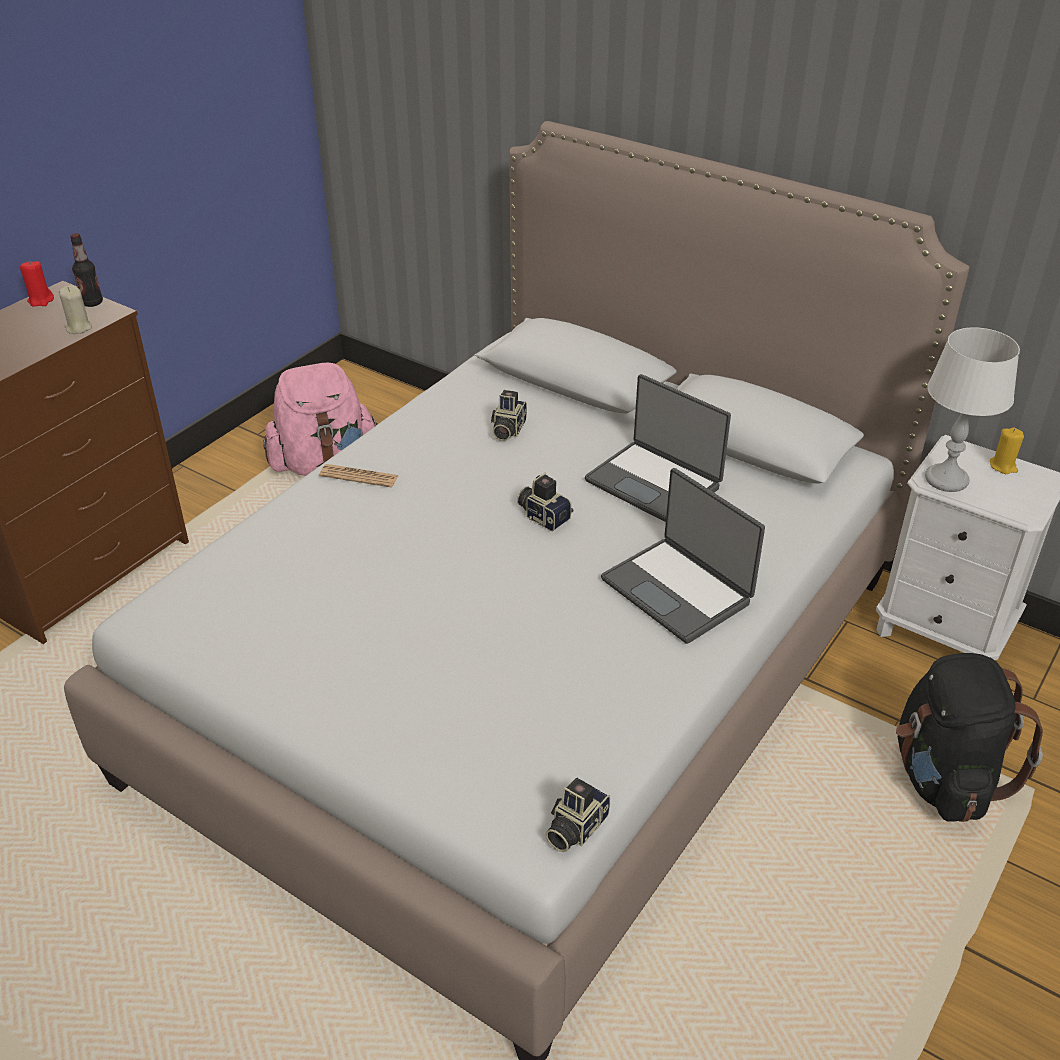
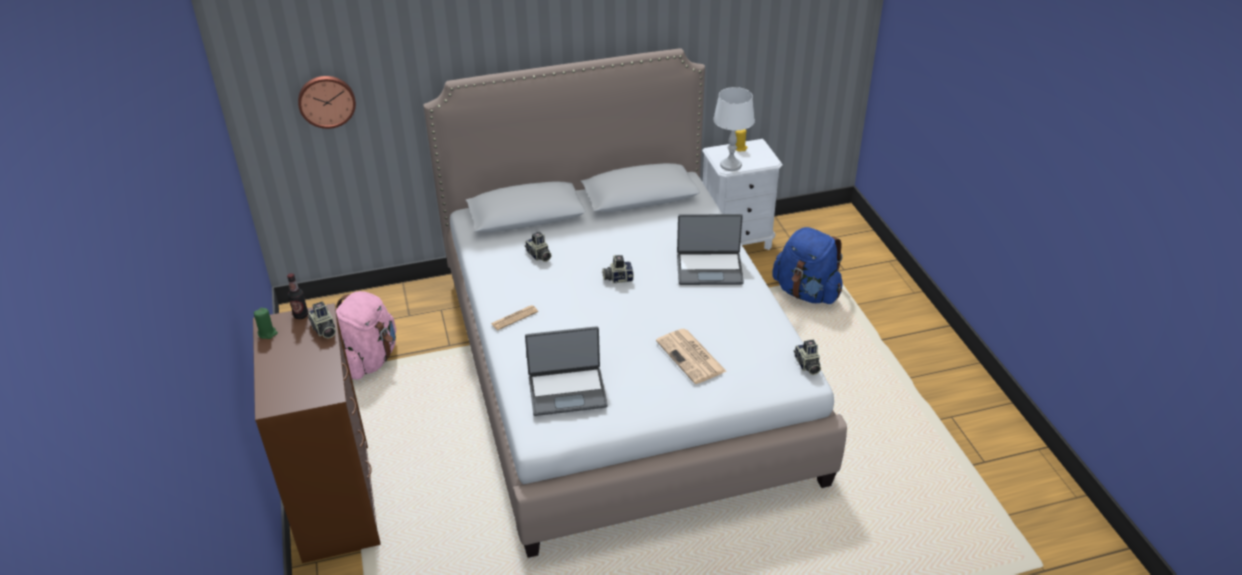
camera: 50 degrees left, 0 degrees up
(41, 300) = (267, 333): red candle -> green candle
(78, 328) = (324, 330): beige candle -> camera
(414, 94) = (326, 100): none -> wall clock
(450, 678) = (692, 357): none -> newspaper
(654, 483) = (634, 236): laptop -> laptop (567, 391)
(944, 778) = (806, 292): black backpack -> blue backpack

